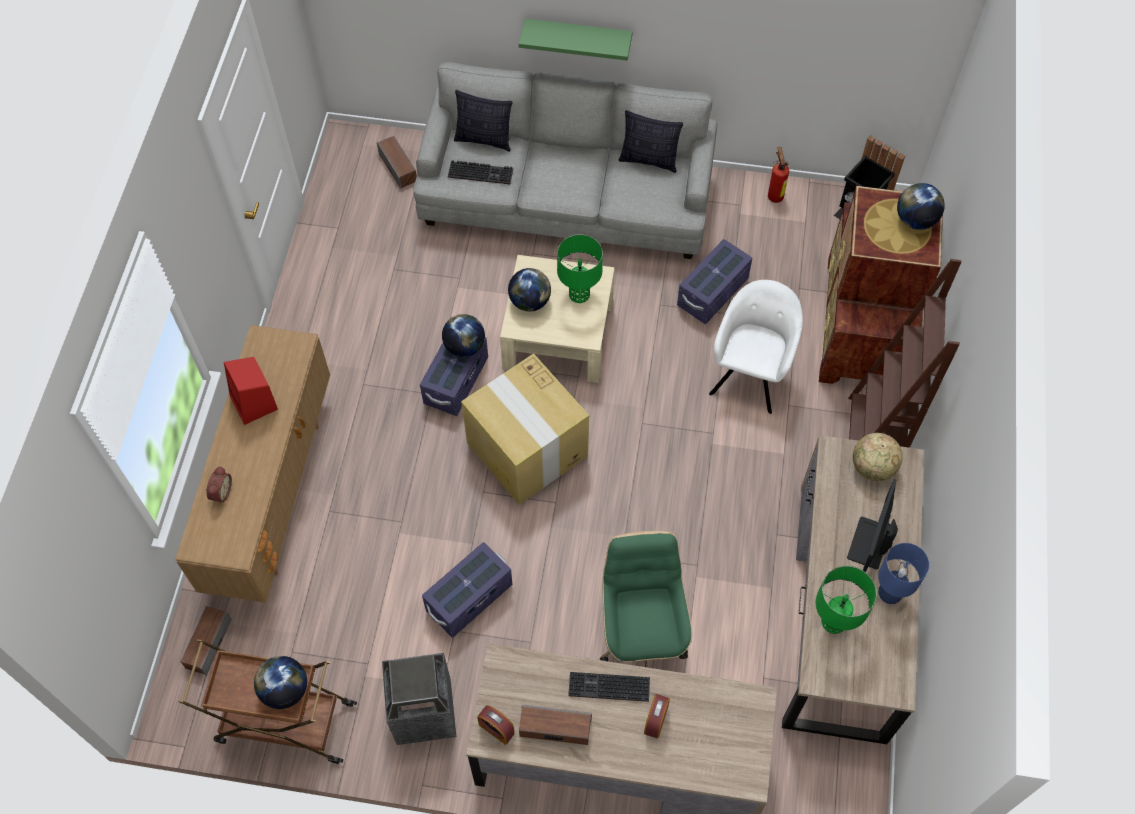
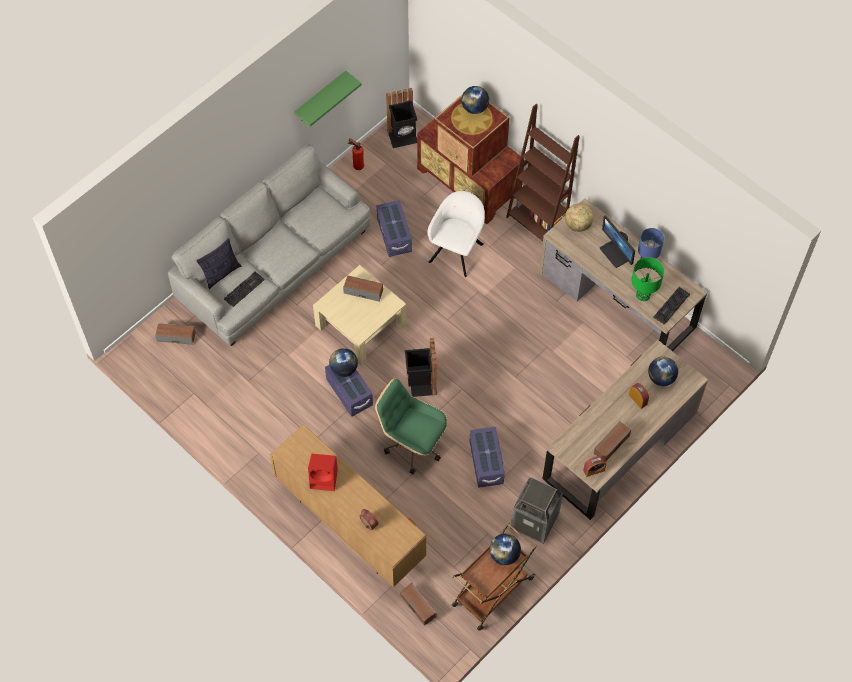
camera: 55 degrees left, 0 degrees up
(528, 450) = (421, 383): cardboard box -> black trash can
(530, 301) = (348, 317): globe -> globe (661, 378)
(578, 36) = (232, 175): green shelf -> green shelf (320, 97)
(579, 294) = (363, 291): green table lamp -> speaker
(607, 688) = (607, 410): keyboard -> keyboard (671, 307)
(640, 635) = (565, 396): green office chair -> green office chair (412, 445)
(649, 160) = (305, 204): pillow -> none
(750, 373) = (457, 251): white armchair -> white armchair turned 60 degrees clockwise

